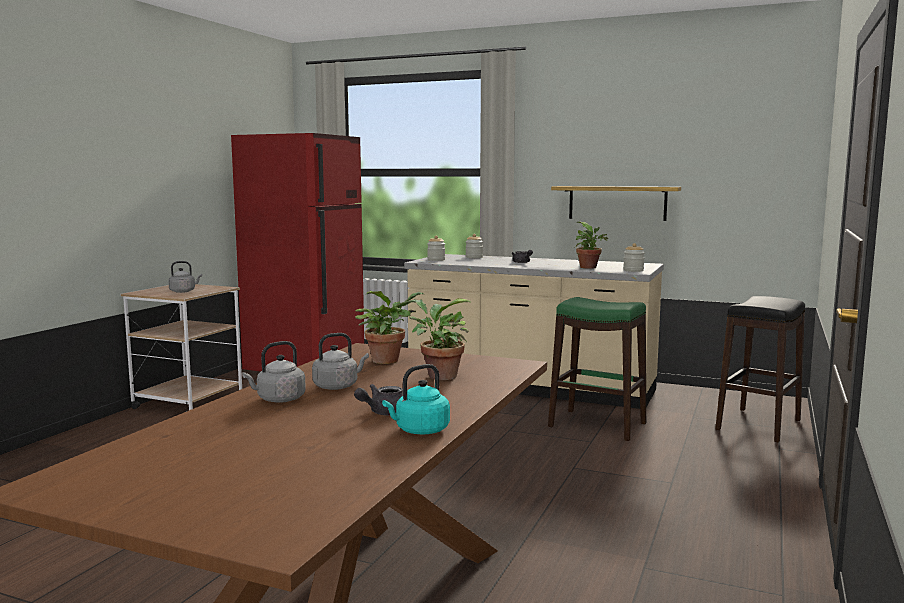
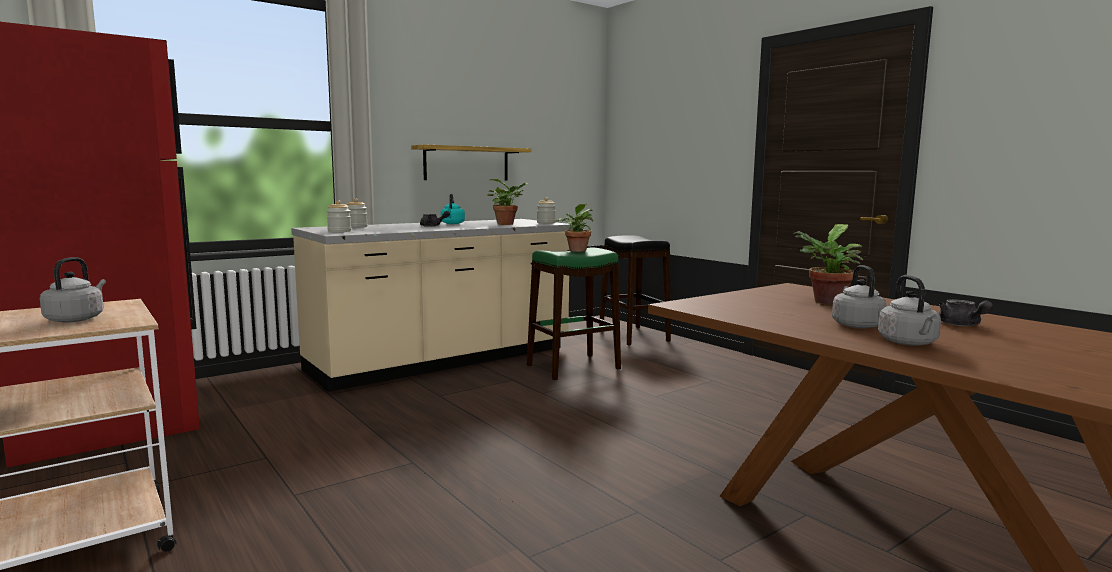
camera: 60 degrees left, 0 degrees up
(388, 360) = (748, 305): potted plant -> potted plant (577, 250)
(419, 430) = (1020, 324): turquoise kettle -> turquoise kettle (452, 223)

